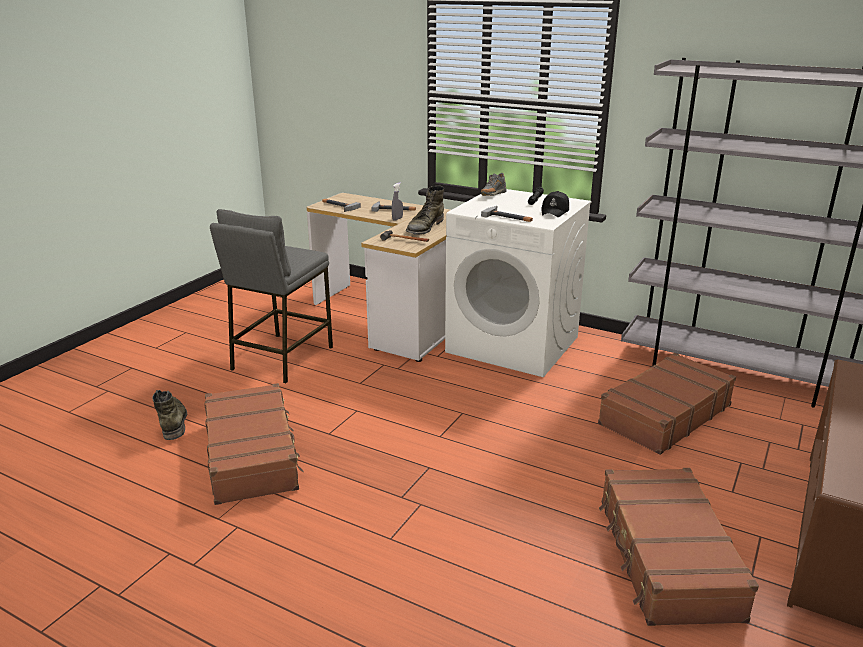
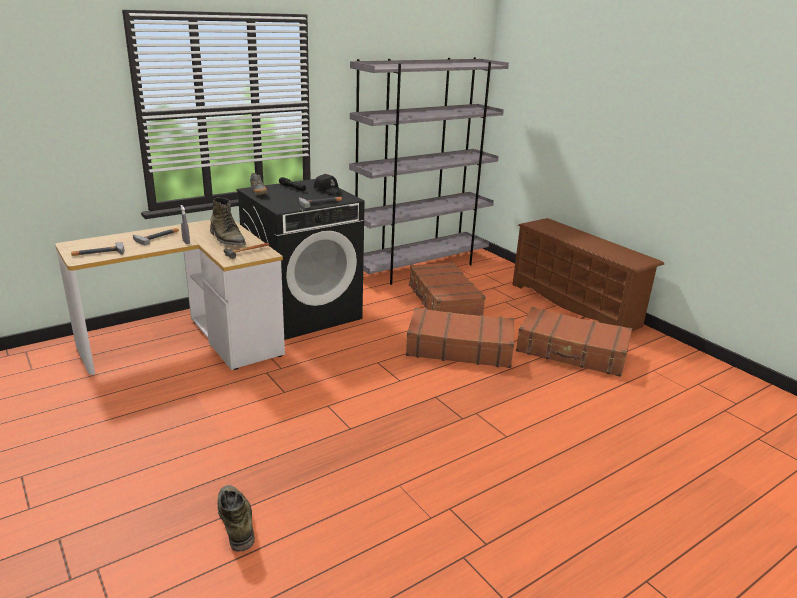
camera: 65 degrees left, 0 degrees up
(172, 422) = (236, 521): green boot -> green boot turned 60 degrees clockwise
(252, 454) = (347, 477): brown suitcase -> brown suitcase (459, 348)
(281, 358) = (183, 422): grey stool -> none
(514, 344) = (303, 312): white washing machine -> black washing machine

